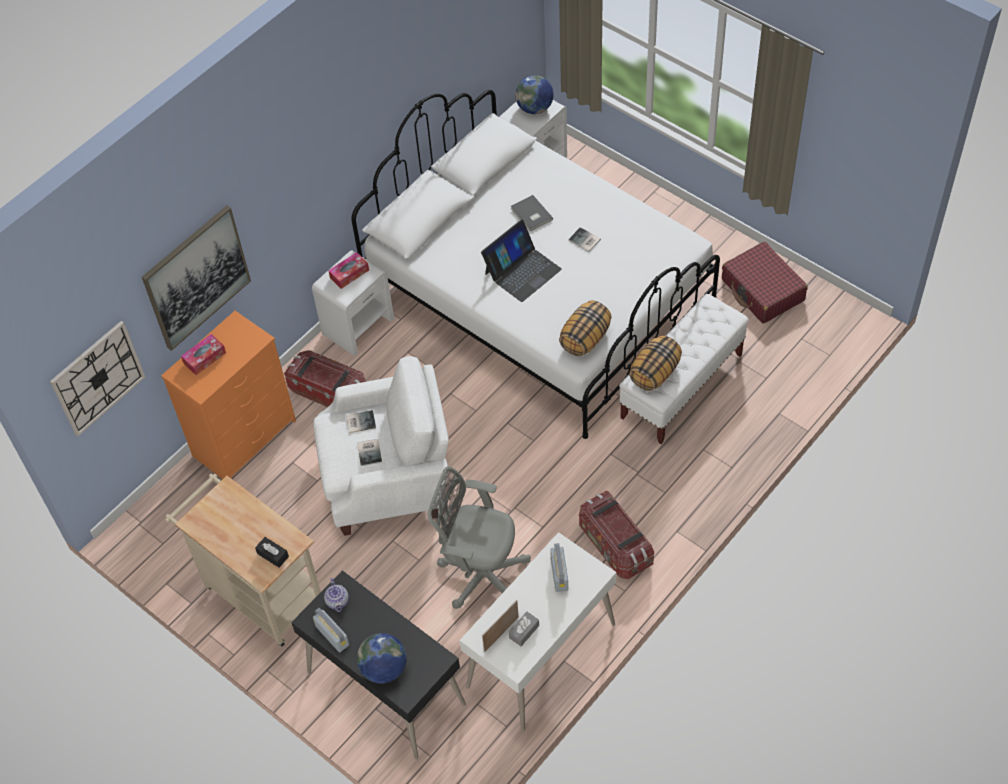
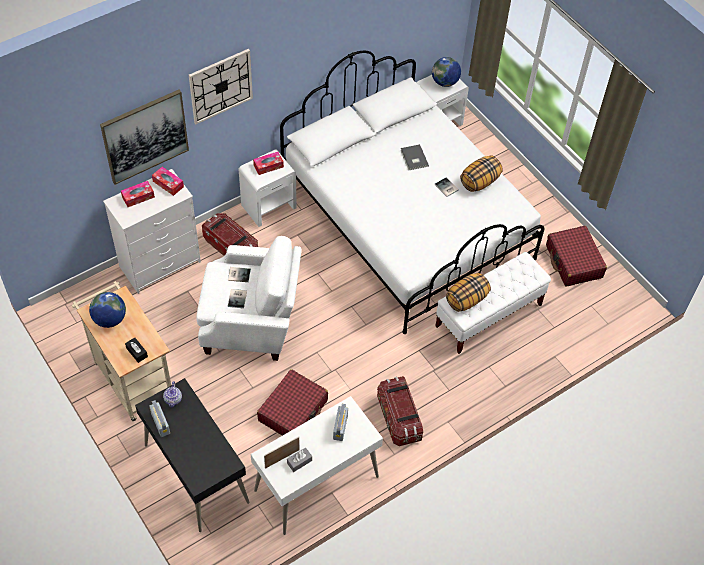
camera: 10 degrees right, 0 degrees up
(97, 378) = (52, 189): wall clock -> wall clock (221, 86)
(237, 331) = (168, 184): none -> tissue box
(245, 437) = (160, 264): orange dresser -> white dresser
(384, 669) = (188, 458): globe -> globe (110, 319)
(480, 574) = (293, 410): grey office chair -> red suitcase
(522, 271) = (392, 197): laptop -> none
(585, 338) = (421, 259): pillow -> pillow (479, 181)

